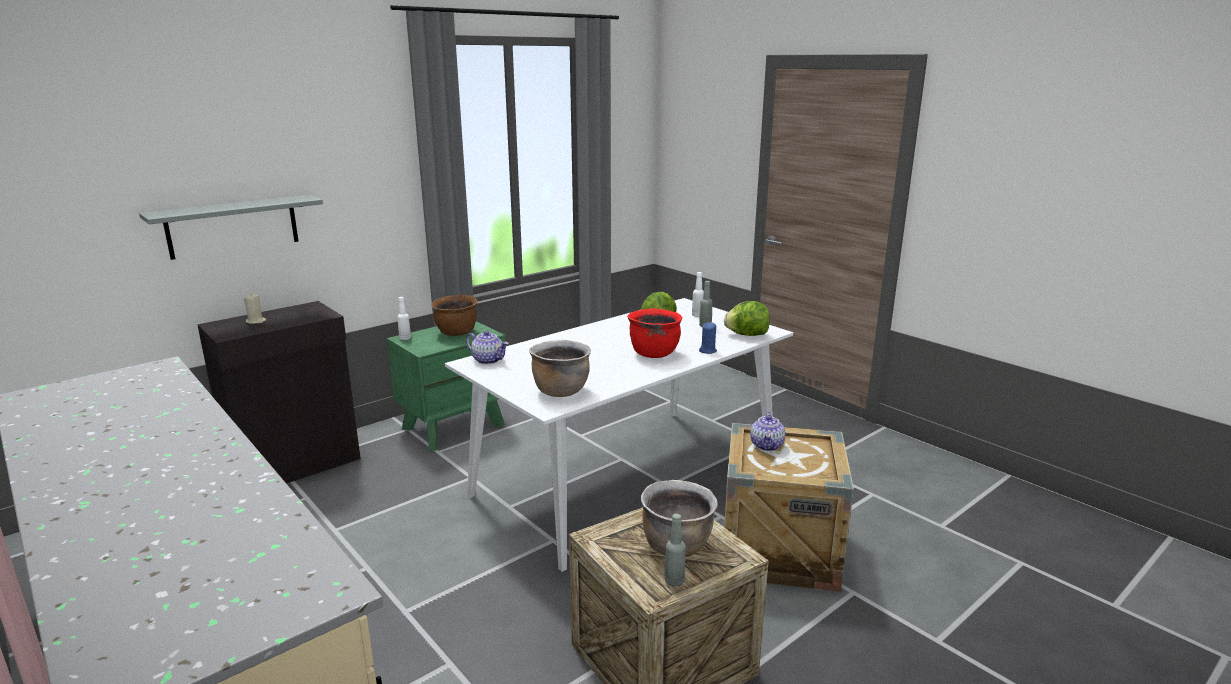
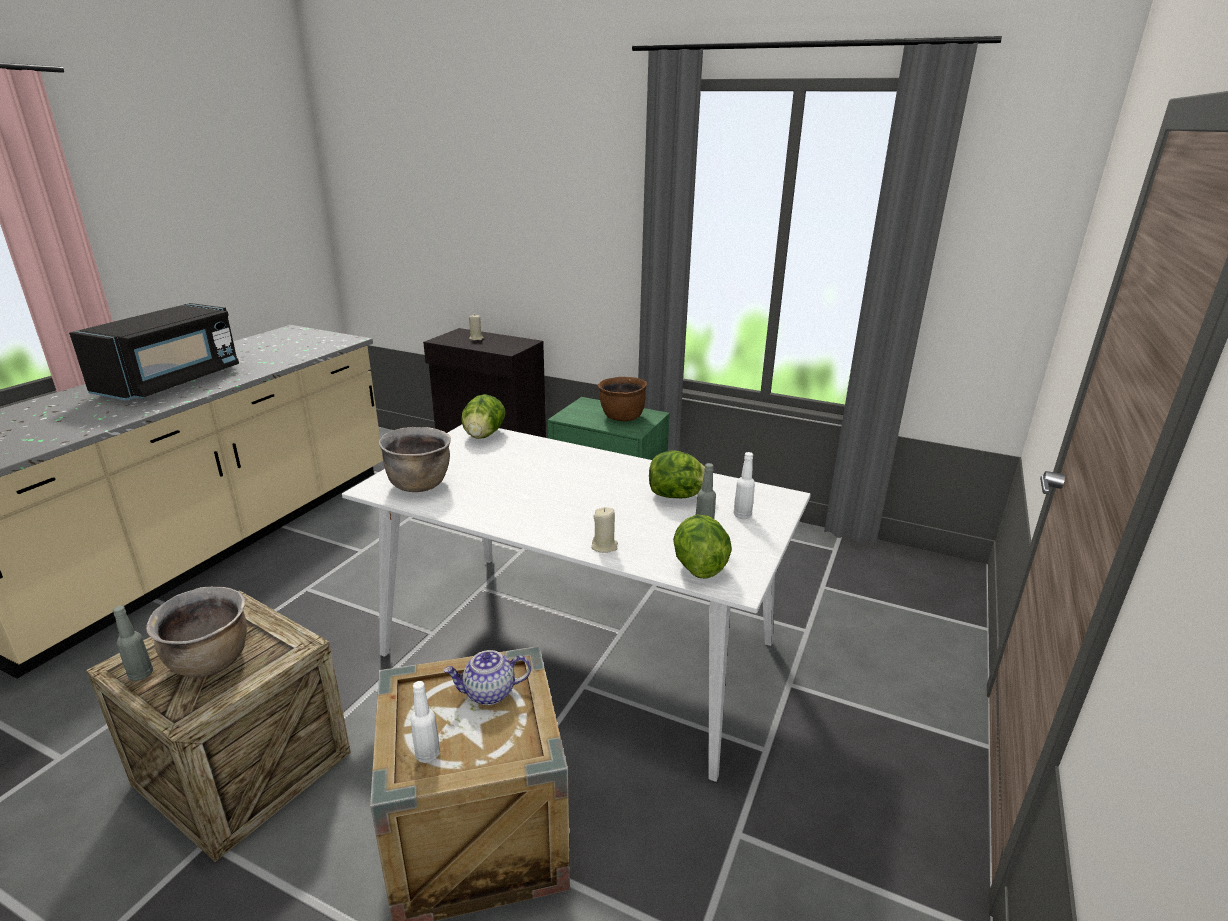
camera: 65 degrees right, 5 degrees up
(148, 469) = (172, 382): none -> black microwave
(233, 226) = (493, 256): grey shelf -> none
(405, 338) = (586, 403): white bottle -> white bottle (427, 755)
(488, 360) = (483, 436): teapot -> lettuce
(654, 353) = (566, 512): red cooking pot -> none
(707, 350) = (604, 546): blue candle -> beige candle

